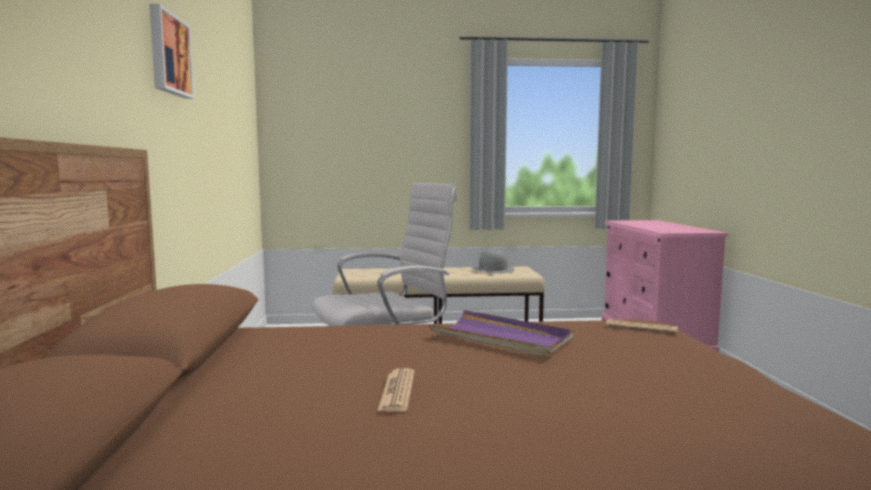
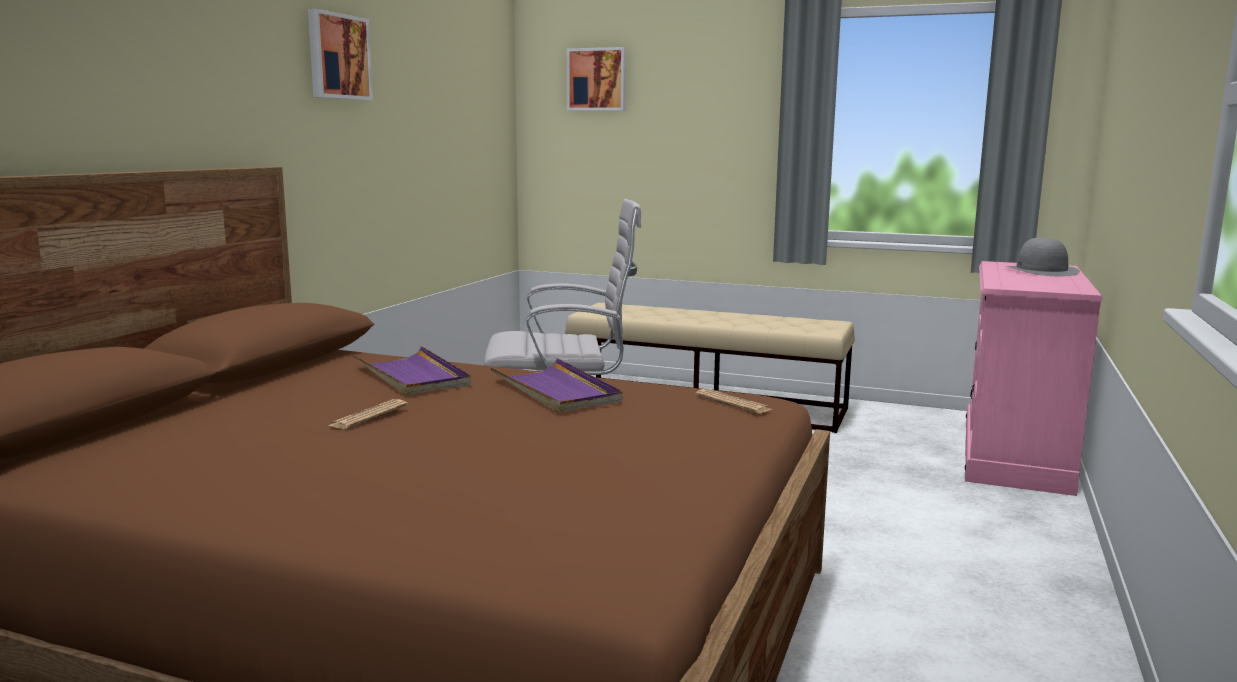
camera: 25 degrees right, 5 degrees up
(327, 101) = (597, 79): none -> picture
(353, 343) = (412, 376): none -> purple tray
(493, 269) = (788, 321): grey hat -> grey hat (1041, 271)

